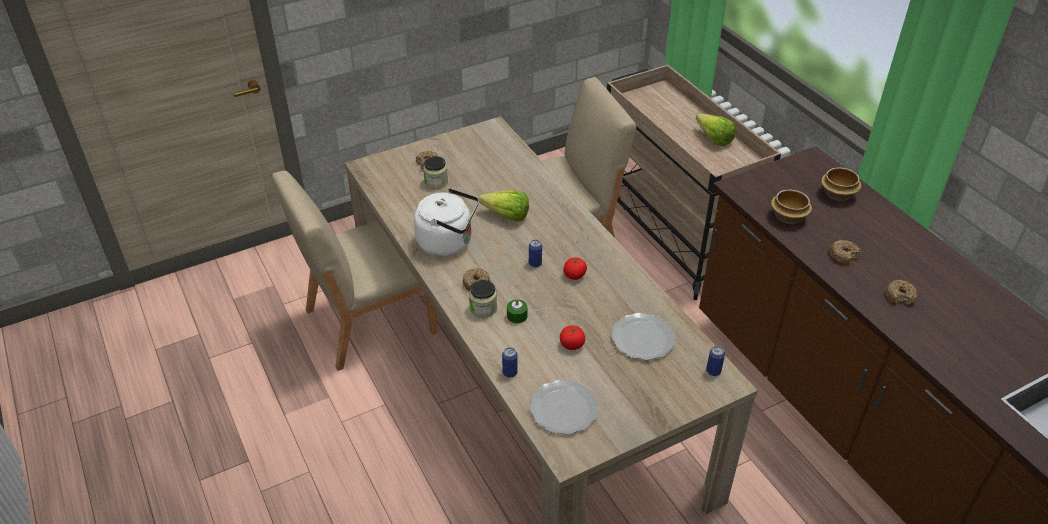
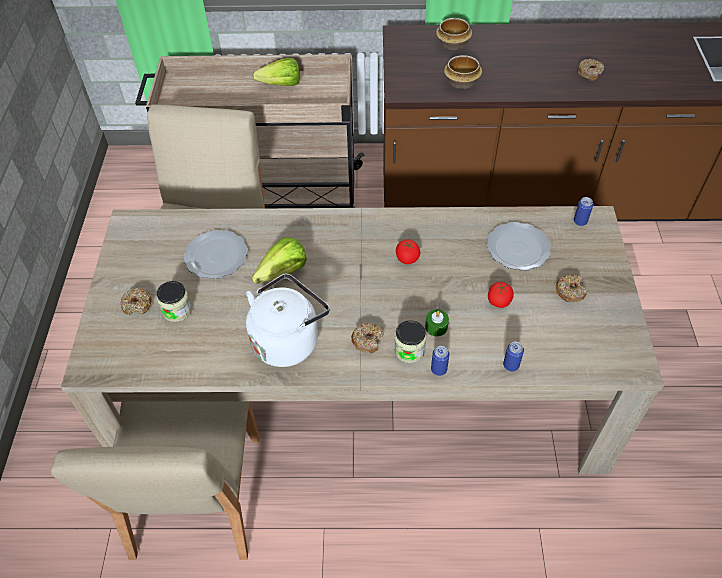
camera: 60 degrees left, 10 degrees up
(535, 263) = (370, 281): can -> can (438, 369)
(562, 409) = (577, 344): plate -> plate (215, 257)
(843, 255) = (527, 77): donut -> donut (570, 291)

